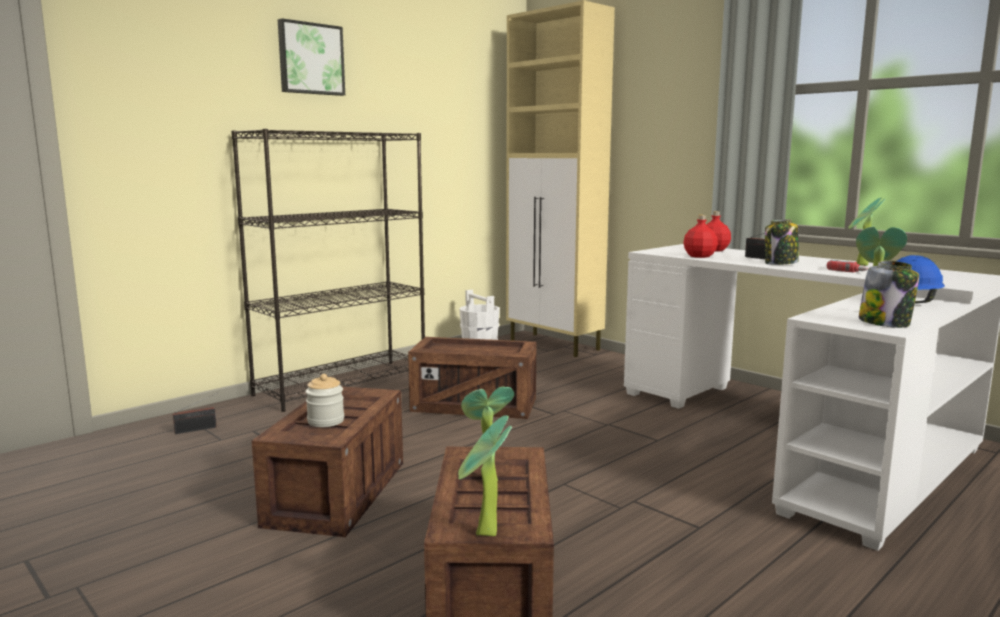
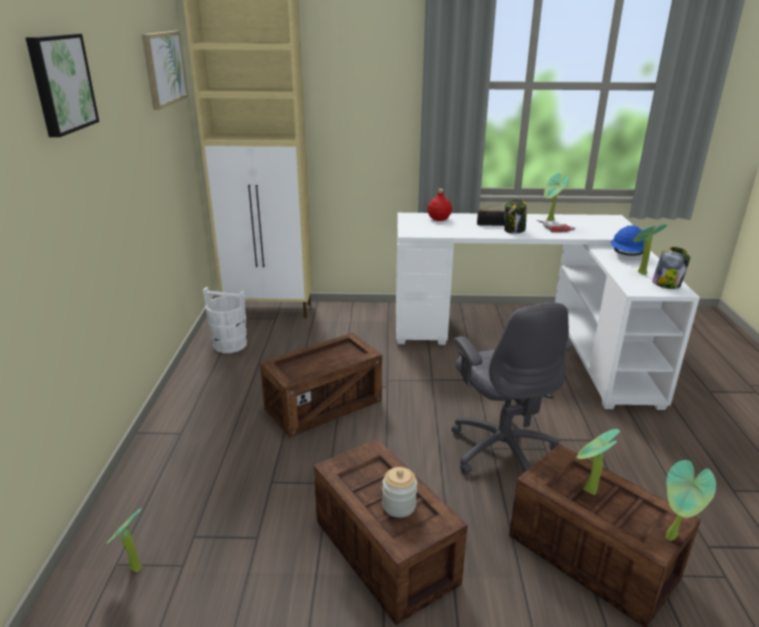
camera: 45 degrees left, 15 degrees up
(198, 429) = (133, 570): radio -> potted plant
(343, 384) = (171, 435): black bookcase -> none
(480, 84) = (164, 68): none -> picture
(572, 488) = (502, 449): none -> grey office chair
(700, 256) = (453, 232): red bottle -> none

